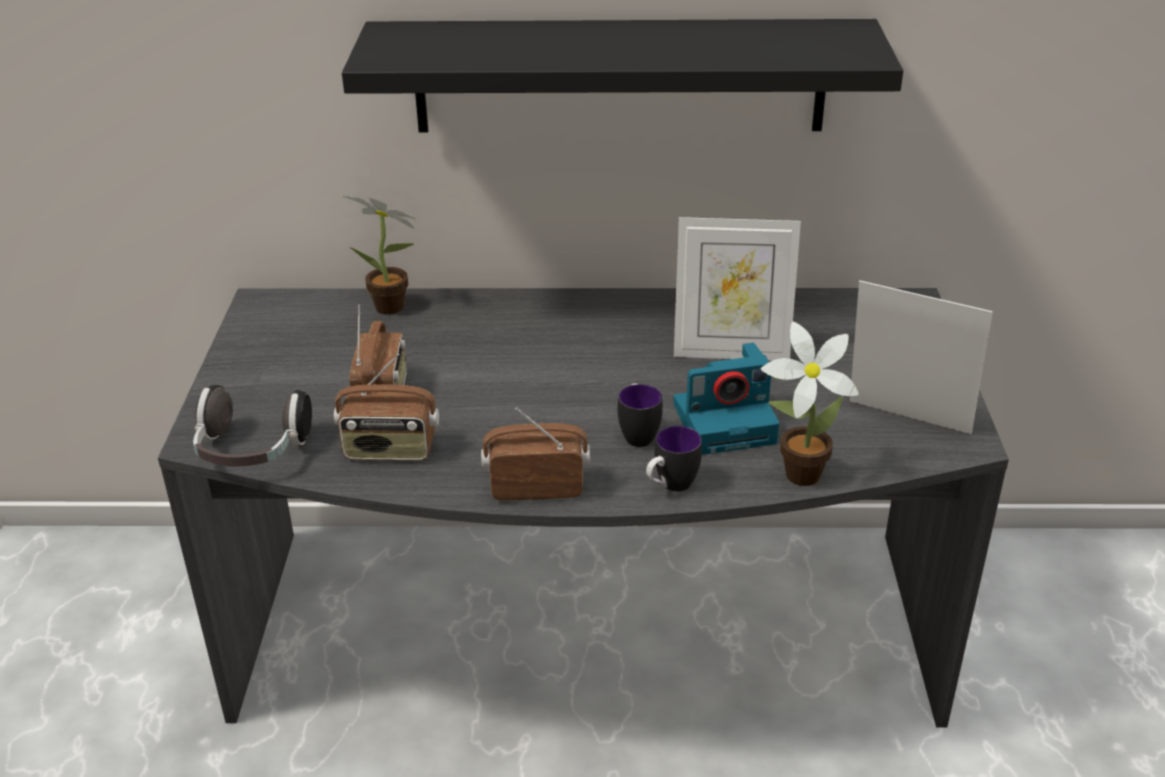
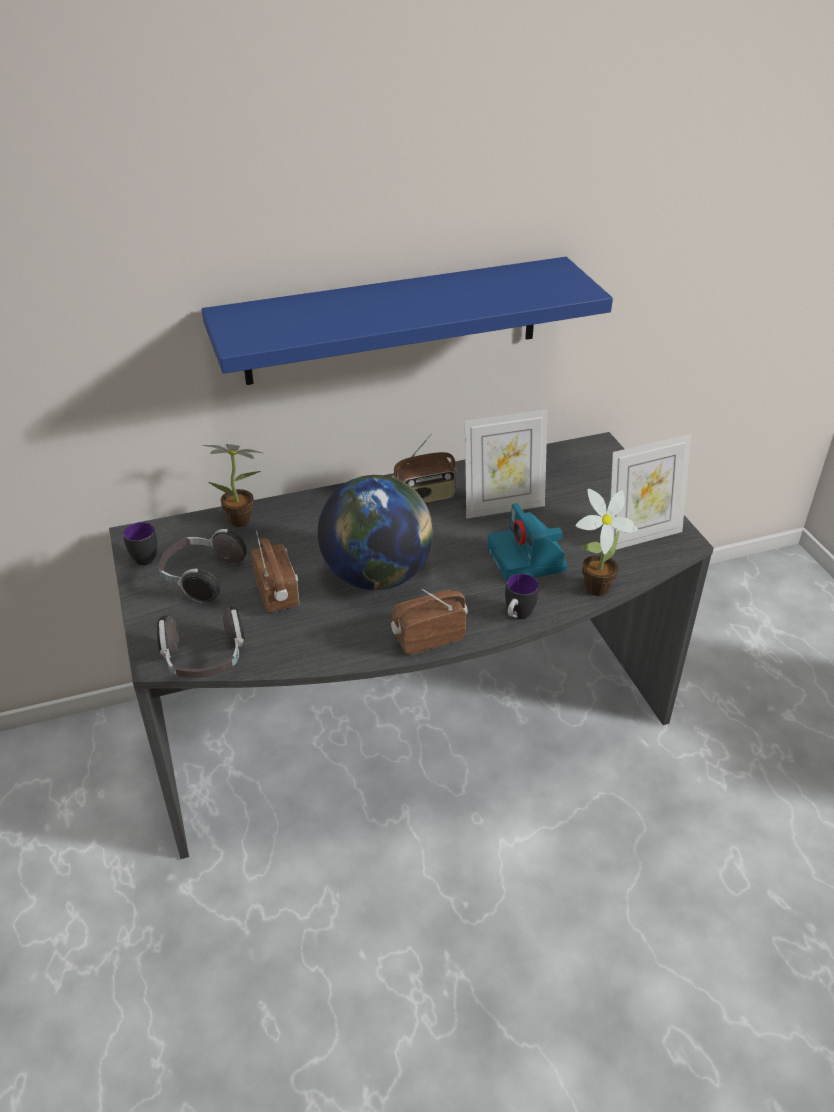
camera: 20 degrees left, 5 degrees up
(305, 361) = (201, 577): none -> headphones
(390, 450) = (308, 635): radio -> radio (425, 496)
(517, 401) = (377, 575): none -> globe
(619, 76) = (393, 321): black shelf -> blue shelf
(638, 433) = (474, 582): mug -> mug (143, 556)
(726, 422) = (527, 560): camera -> camera turned 105 degrees clockwise
(906, 423) = (640, 536): picture frame -> picture frame turned 150 degrees clockwise

